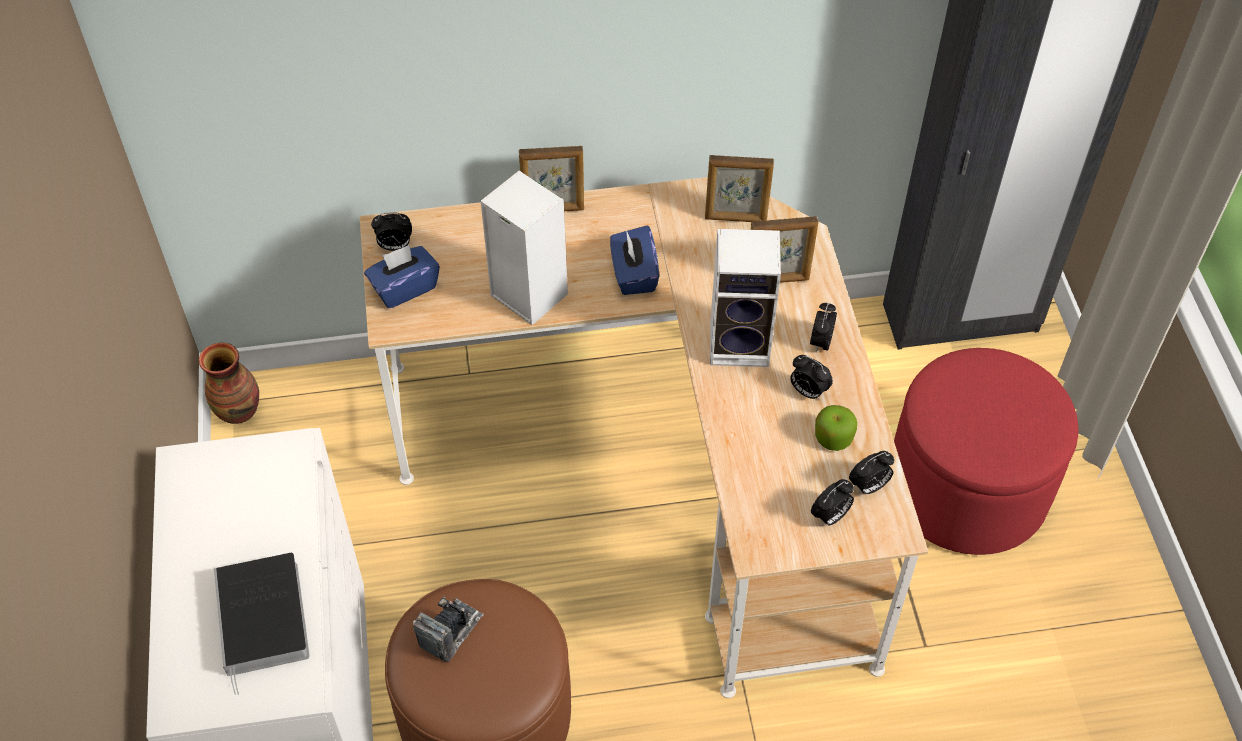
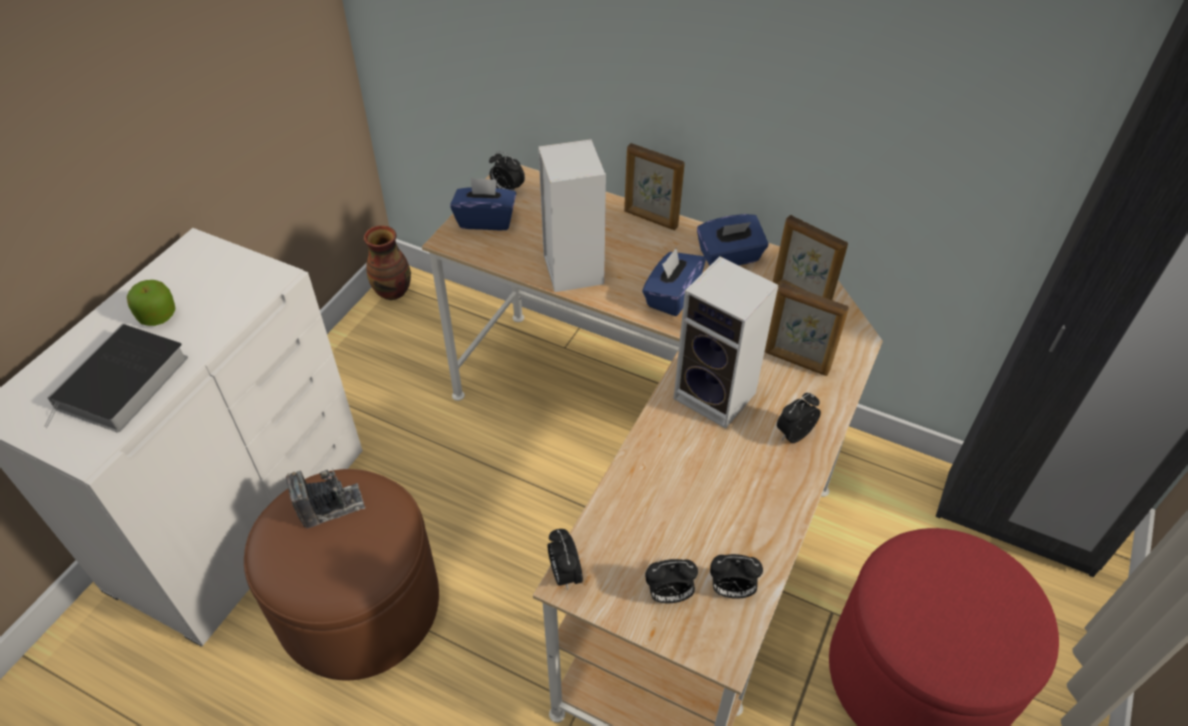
camera: 35 degrees right, 5 degrees down
(651, 212) = (729, 257): none -> blue tissue box
(807, 391) = (744, 469): alarm clock -> alarm clock (564, 574)
(833, 438) = (734, 524): apple -> apple (158, 315)

